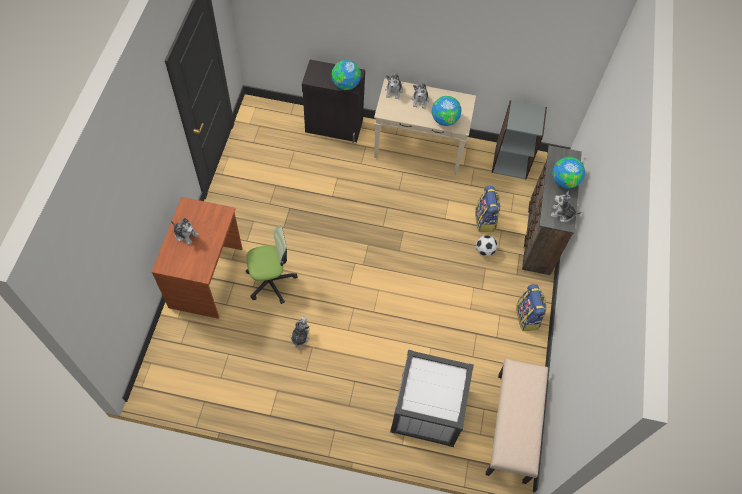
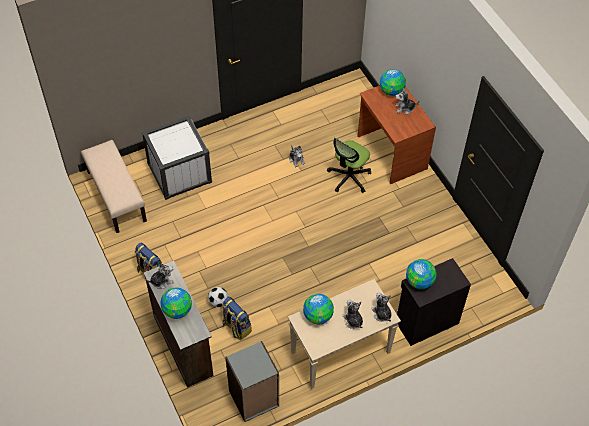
camera: 145 degrees right, 5 degrees down
(176, 262) = (391, 91): none -> globe

